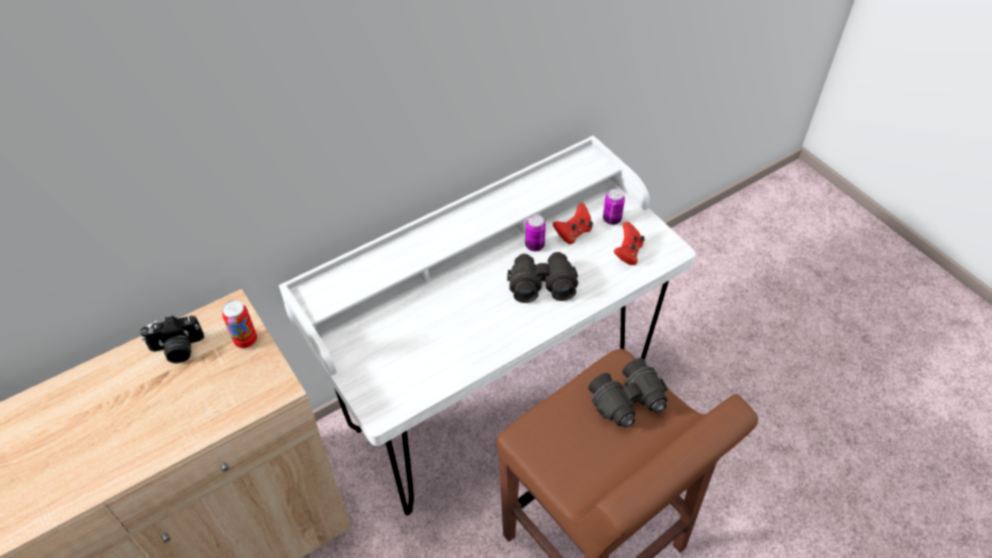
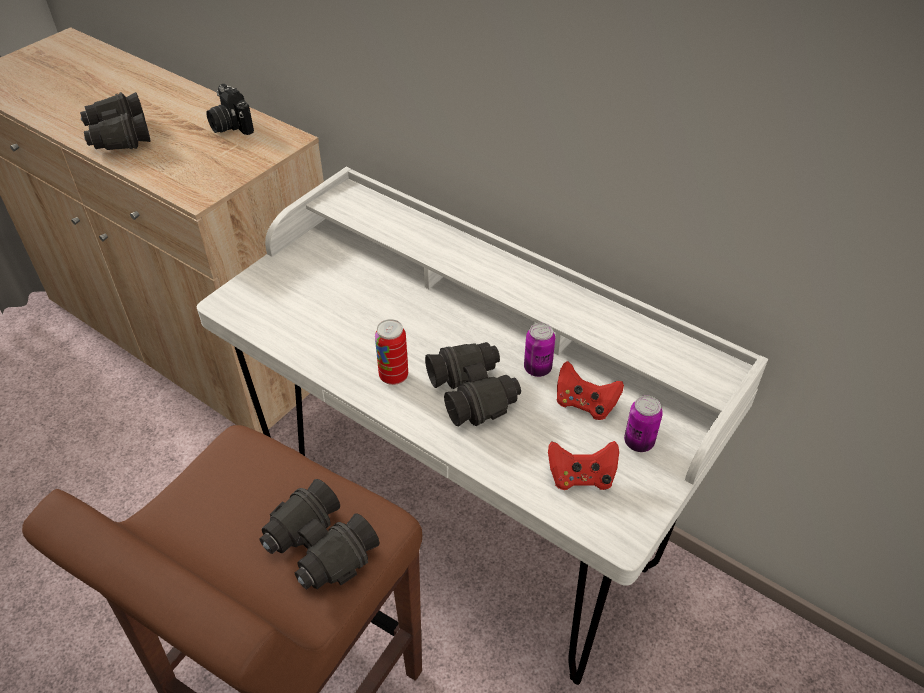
camera: 70 degrees right, 5 degrees down
(132, 444) = (118, 136): none -> black binoculars
(246, 340) = (252, 159): can -> can (393, 376)

